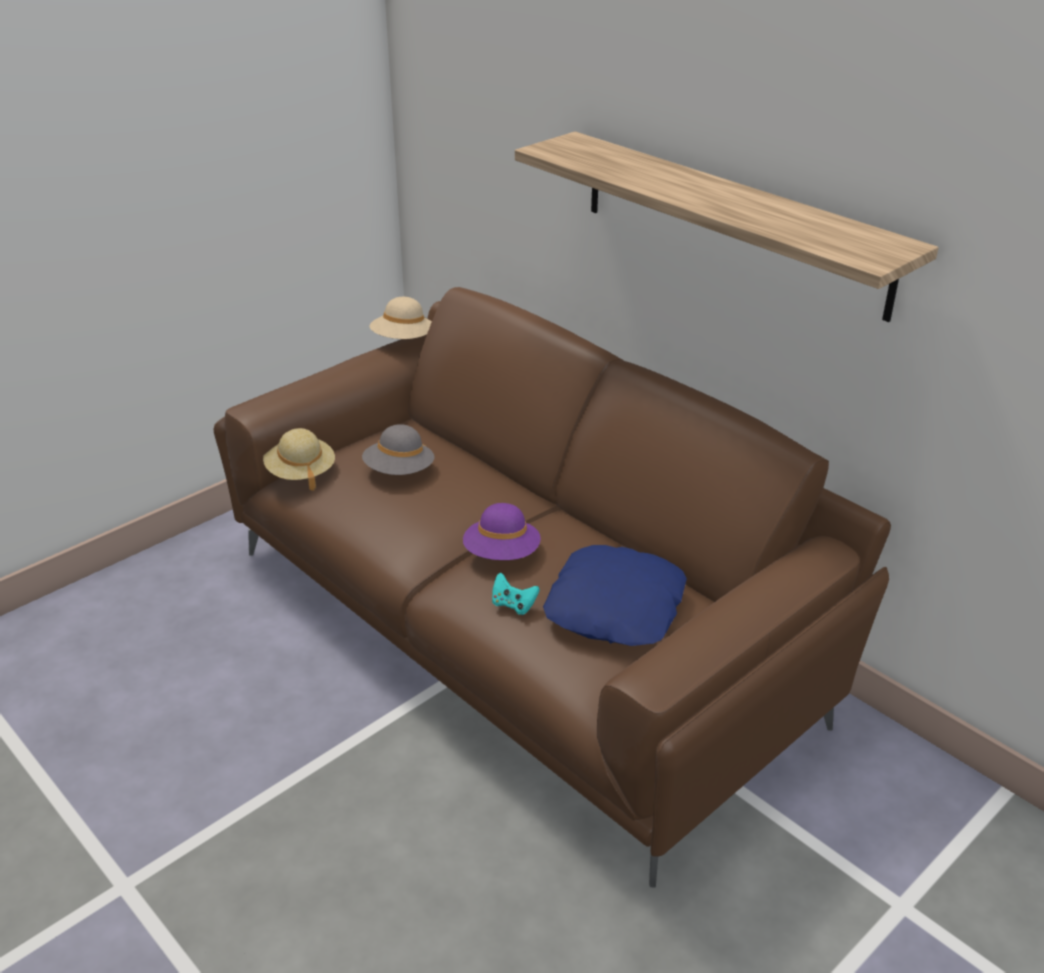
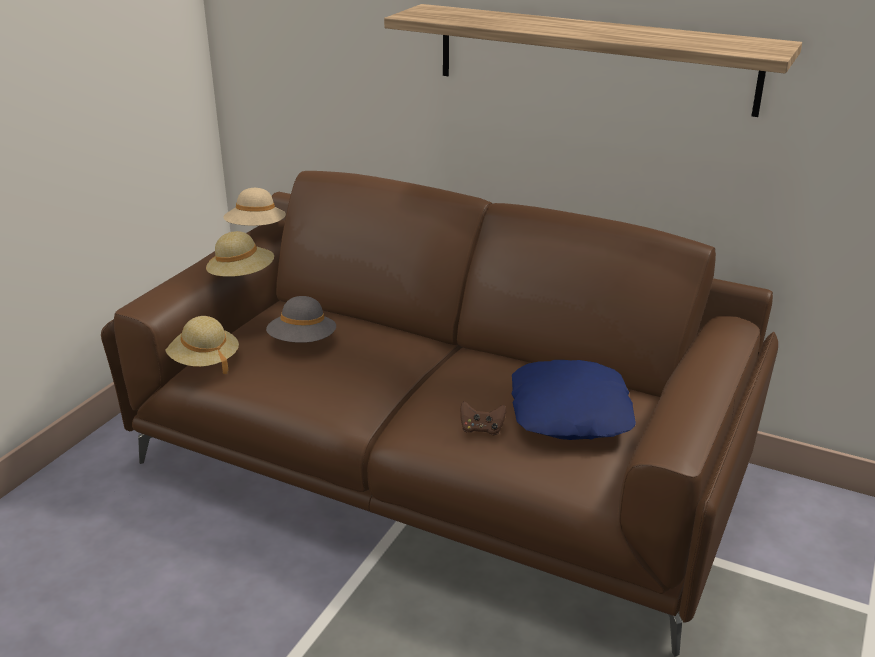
camera: 20 degrees left, 5 degrees down
(357, 393) = (242, 277): none -> beige hat
(502, 554) = (441, 391): purple hat -> none
(513, 605) = (481, 429): turquoise game controller -> brown game controller

